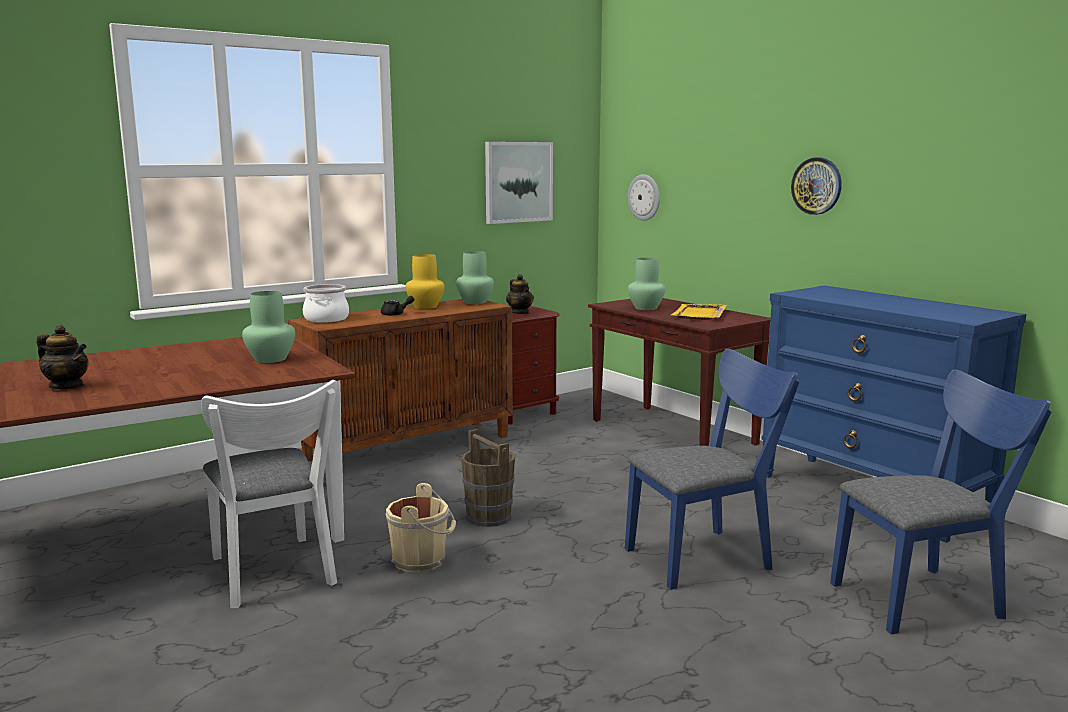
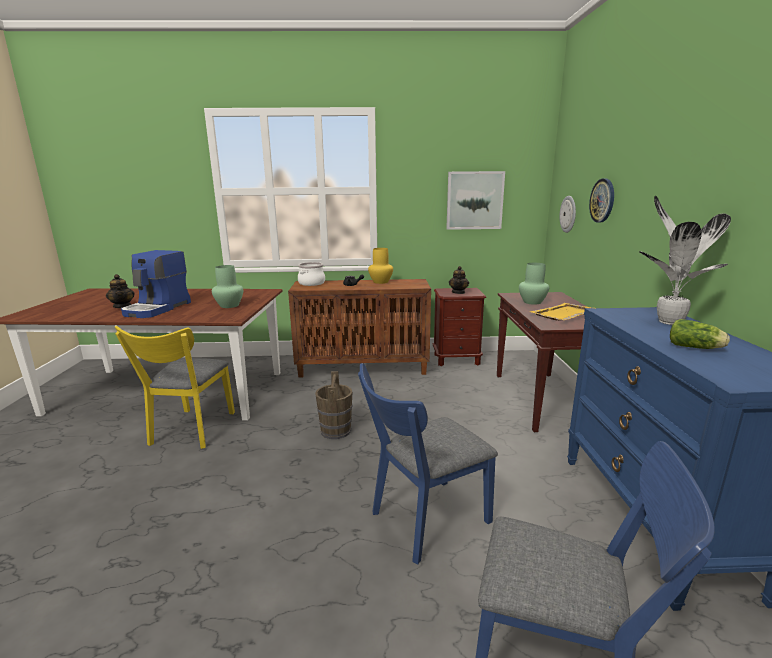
camera: 35 degrees right, 5 degrees up
(153, 379) = (158, 308): none -> coffee machine
(274, 575) = (190, 431): white chair -> yellow chair
(421, 560) = (260, 449): beige bucket -> none
(475, 302) = (416, 282): green vase -> none
(706, 556) = (423, 521): blue chair -> blue chair turned 135 degrees clockwise
(817, 186) = (674, 209): wall clock -> wall clock (602, 200)
(851, 294) = (667, 321): none -> potted plant
(906, 307) = (696, 348): none -> lettuce

